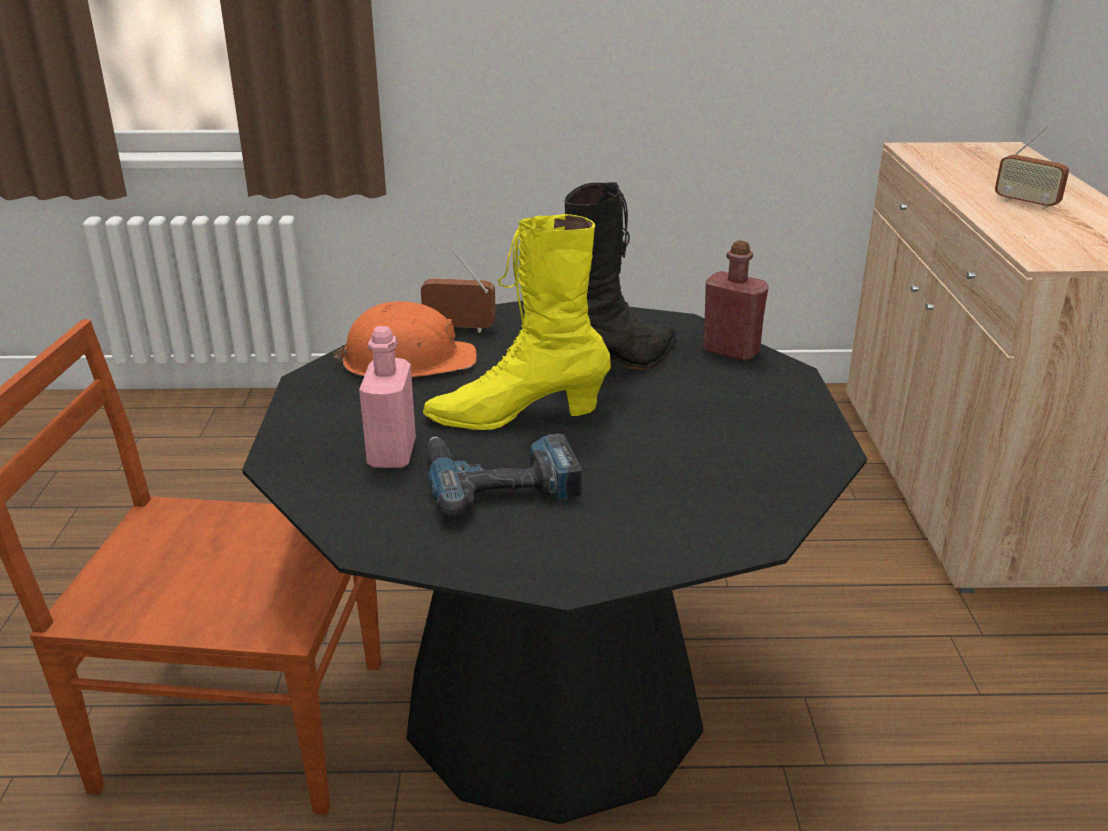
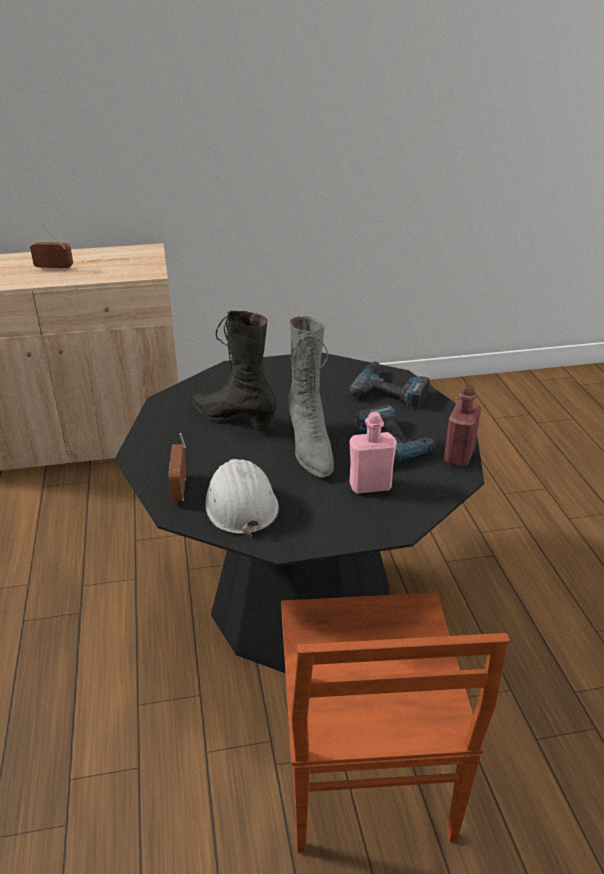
camera: 100 degrees left, 5 degrees up
(408, 361) = (240, 504): orange hard hat -> white hard hat
(516, 417) = (310, 448): yellow boot -> grey boot
(692, 519) = (391, 390): none -> power drill
(730, 351) = (206, 384): red bottle -> red bottle (459, 456)
(1026, 203) = (54, 269): radio -> radio turned 120 degrees counterclockwise

